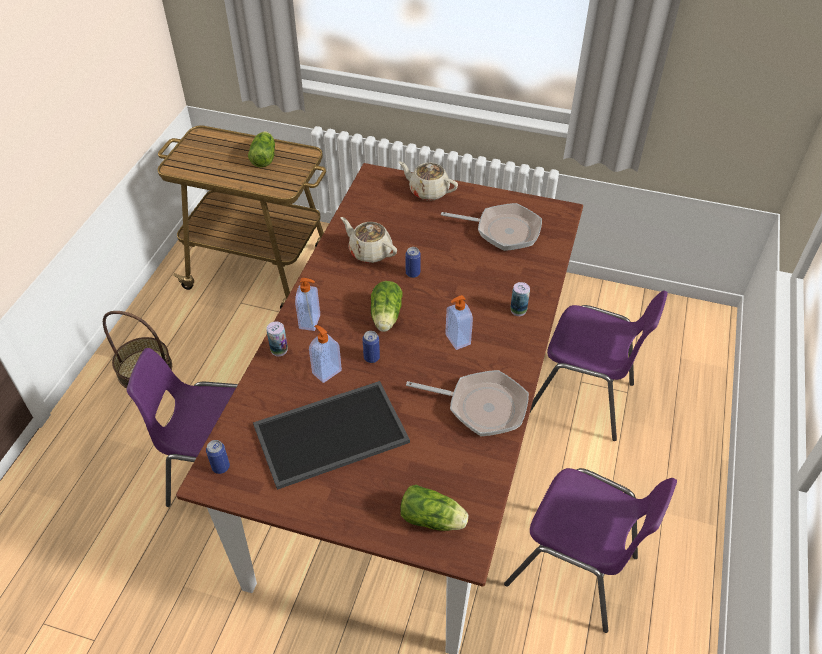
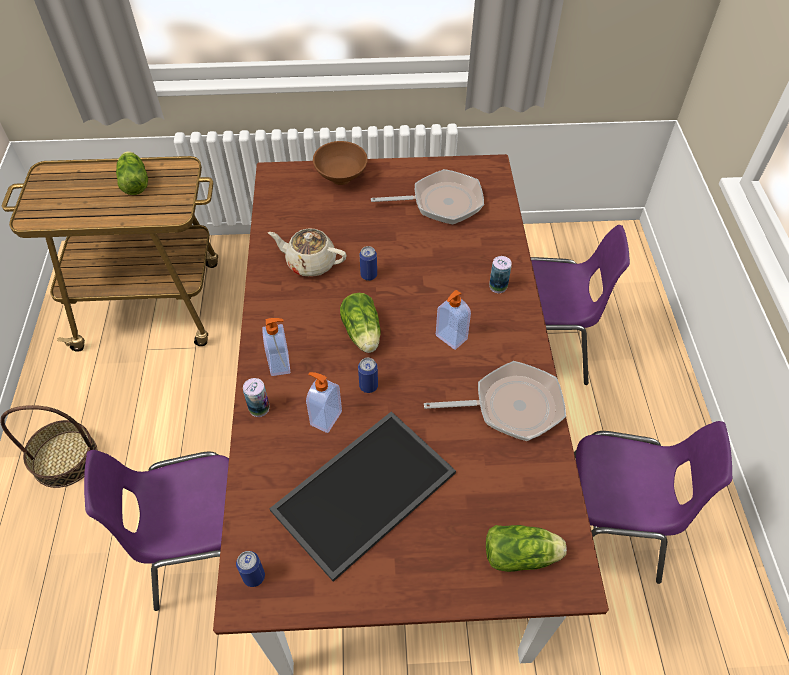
camera: 20 degrees left, 5 degrees up
(428, 191) = (342, 178): beige teapot -> brown bowl

